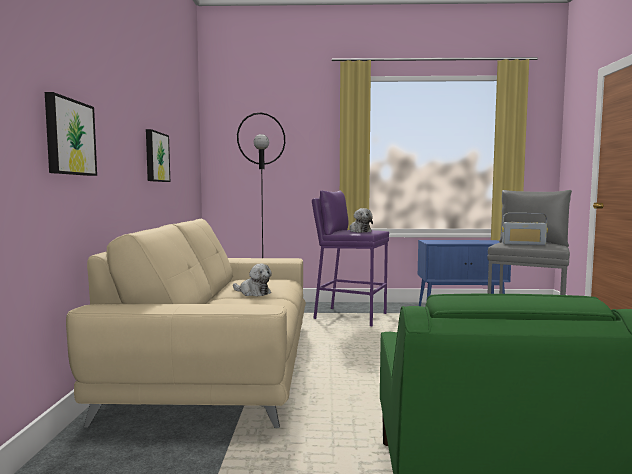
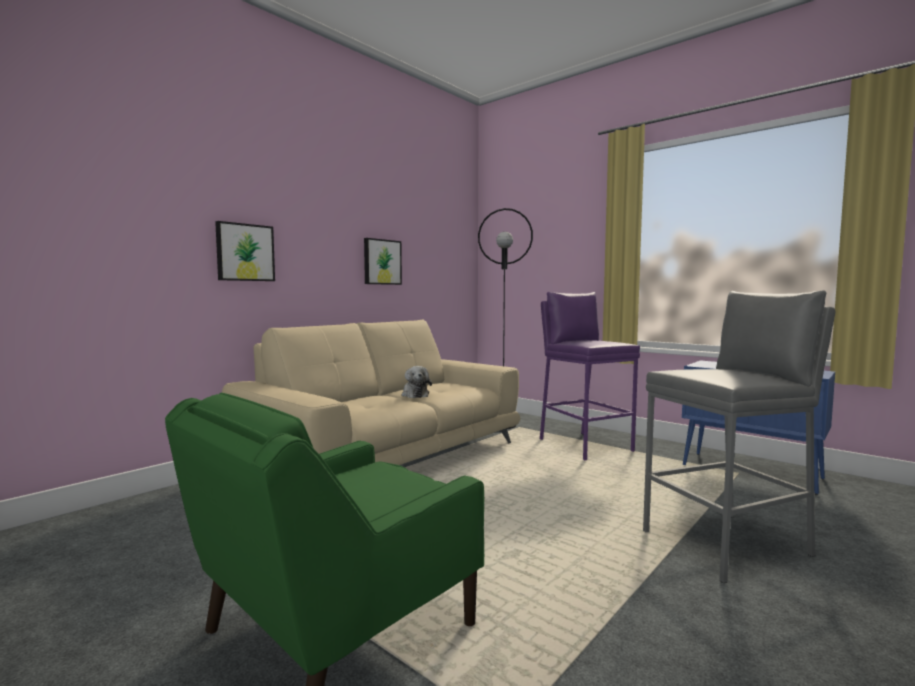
camera: 40 degrees right, 0 degrees up
(359, 231) = (589, 342): plush toy -> none
(523, 244) = (699, 373): radio -> none

